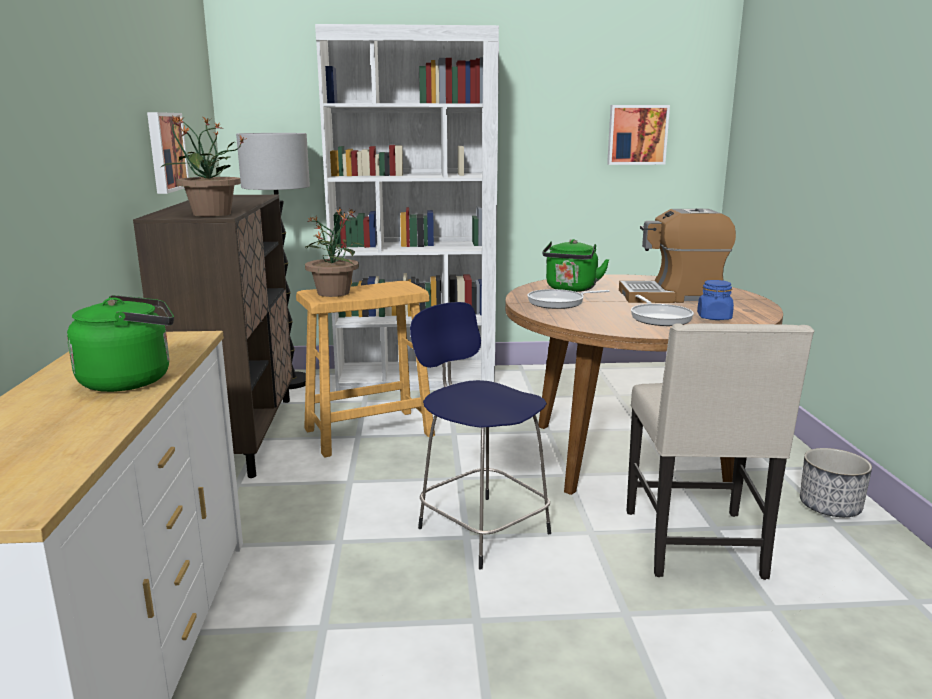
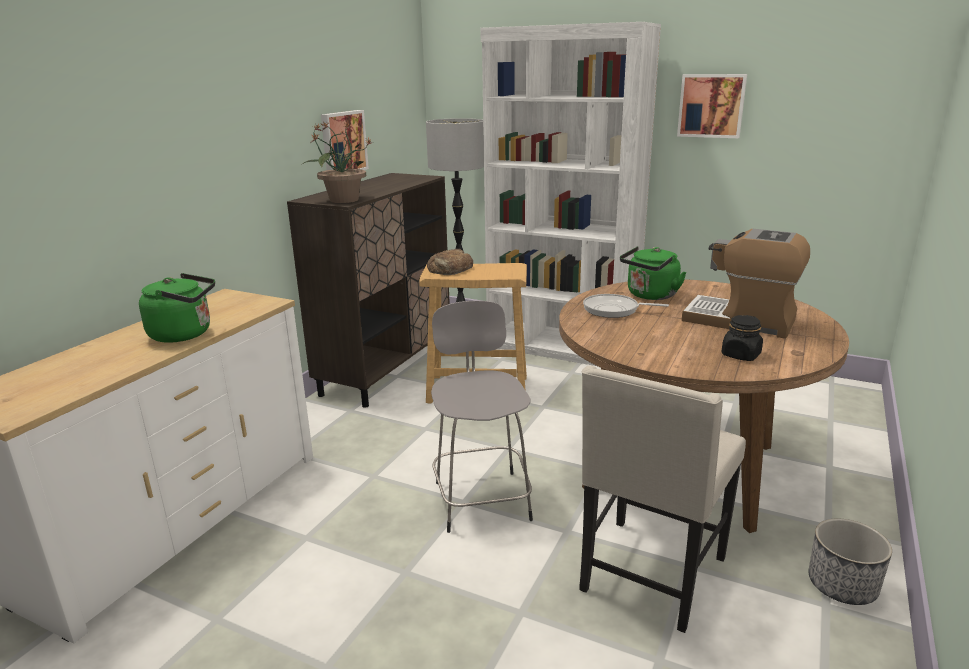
camera: 30 degrees right, 5 degrees up
(334, 293) = (450, 269): potted plant -> bread
(480, 528) = (481, 498): blue stool -> grey stool
(637, 135) = (818, 128): picture -> picture (711, 105)
(659, 318) = (682, 345): frying pan -> none
(714, 317) = (740, 355): blue jar -> black jar

